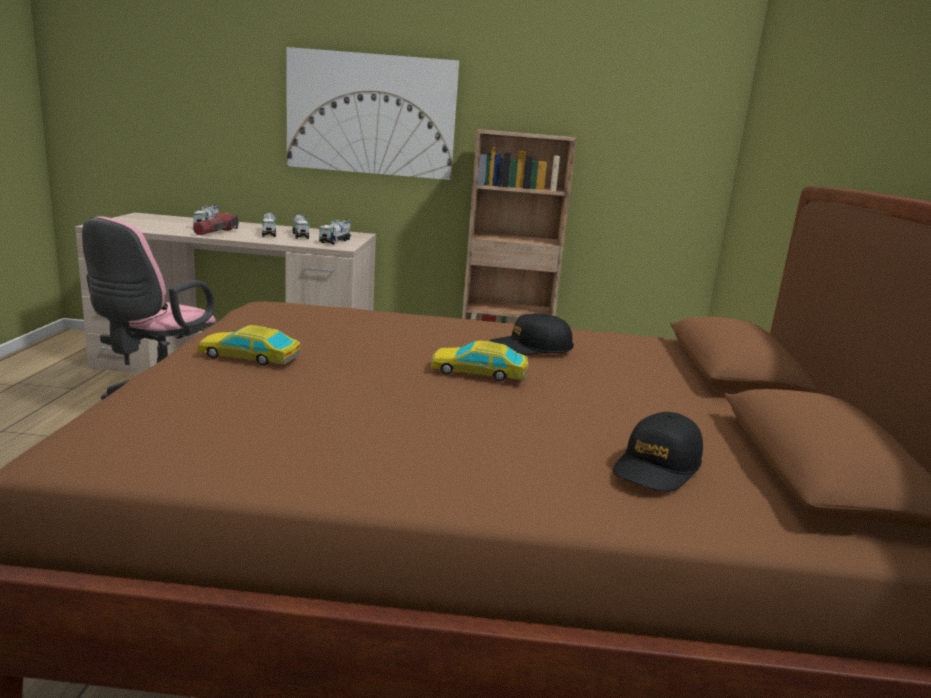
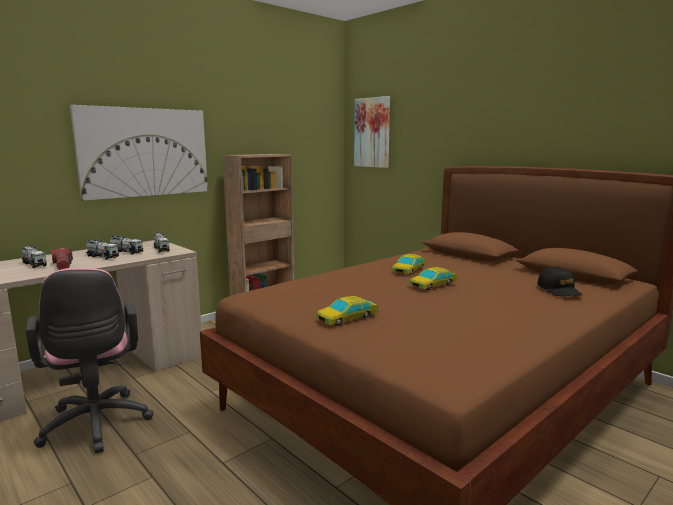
camera: 45 degrees left, 5 degrees down
(531, 348) = (409, 270): black cap -> toy car
(768, 113) = (372, 132): none -> picture

